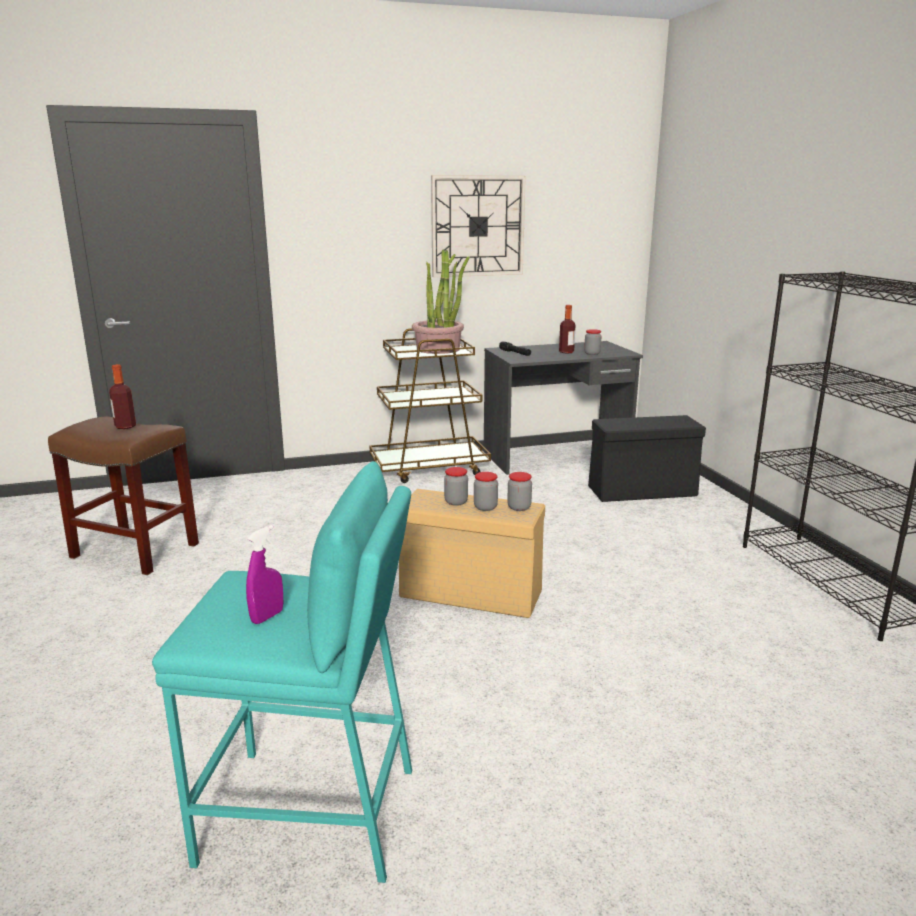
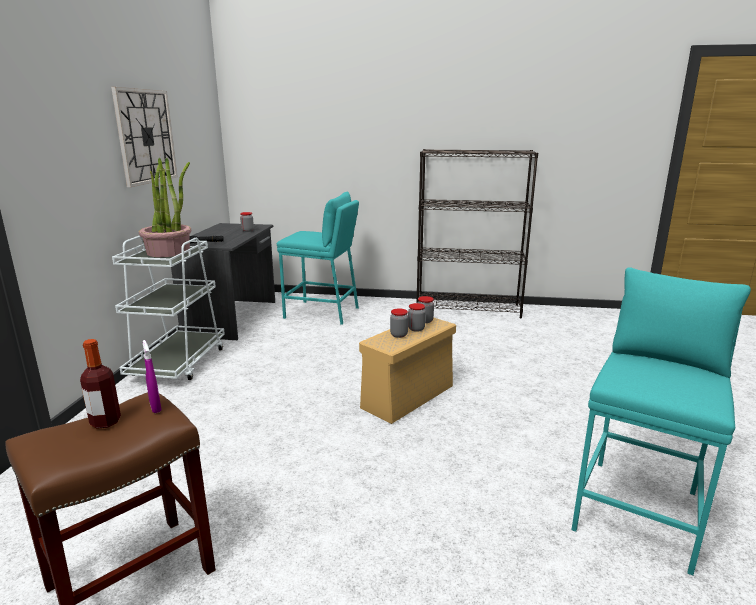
camera: 65 degrees left, 0 degrees up
(267, 616) = (680, 377): purple spray bottle -> purple spray bottle (155, 407)
(430, 468) = (178, 363): brown cart -> white cart
(566, 352) = (230, 234): bottle -> none
(640, 491) = (322, 313): black storage box -> turquoise stool

